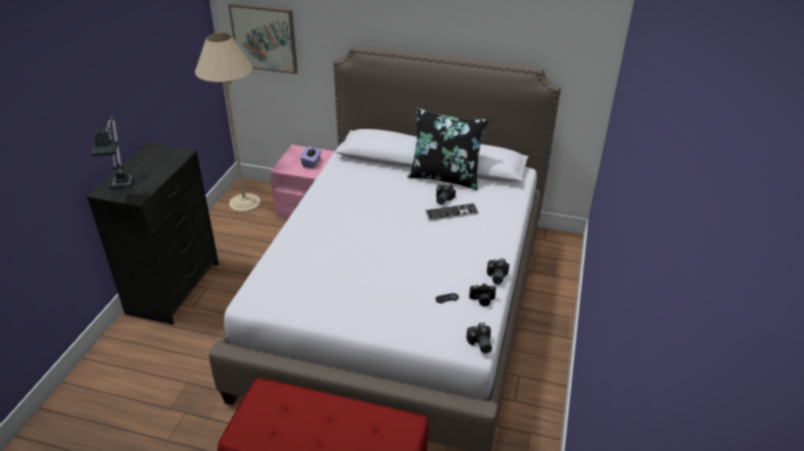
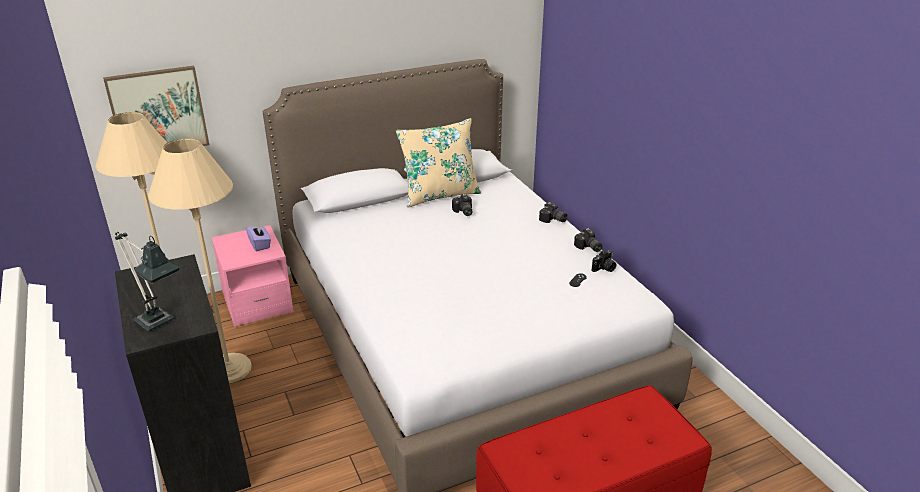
camera: 40 degrees left, 5 degrees down
(243, 243) = (229, 369): none -> beige floor lamp
(445, 177) = (439, 194): black pillow -> beige pillow
(452, 213) = (486, 218): keyboard -> none
(479, 344) = (648, 298): camera -> camera (553, 220)

